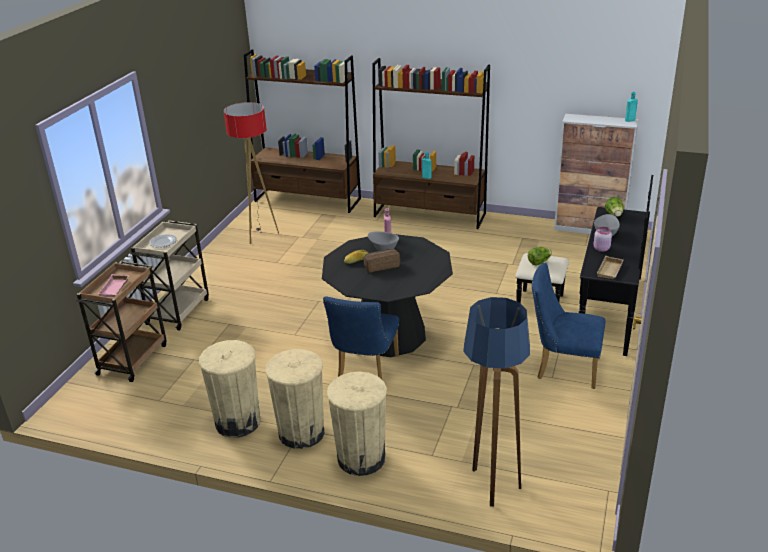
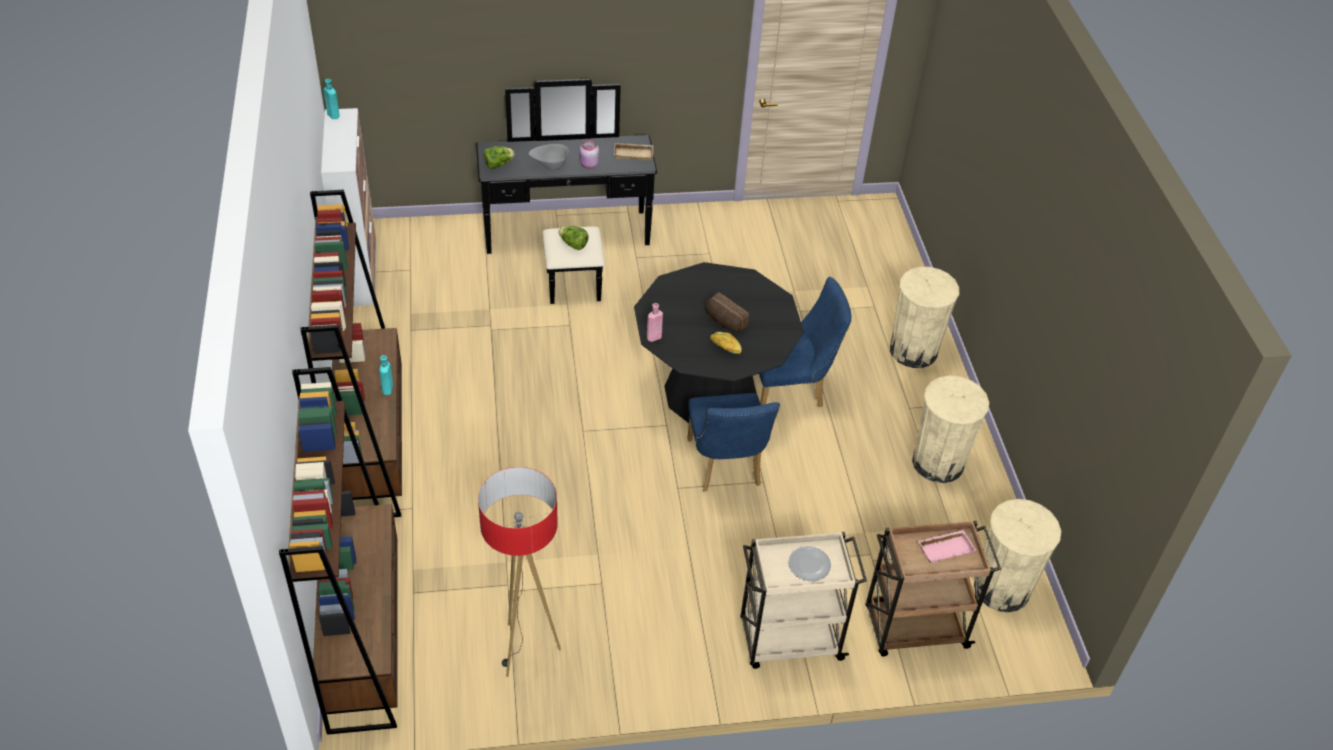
camera: 120 degrees left, 15 degrees up
(301, 433) = (914, 405): beige trash can -> beige trash can (1001, 588)
(383, 249) = (684, 333): grey bowl -> none
(491, 484) = (880, 263): floor lamp -> none
(563, 368) = (689, 249): blue chair -> blue chair (725, 468)

